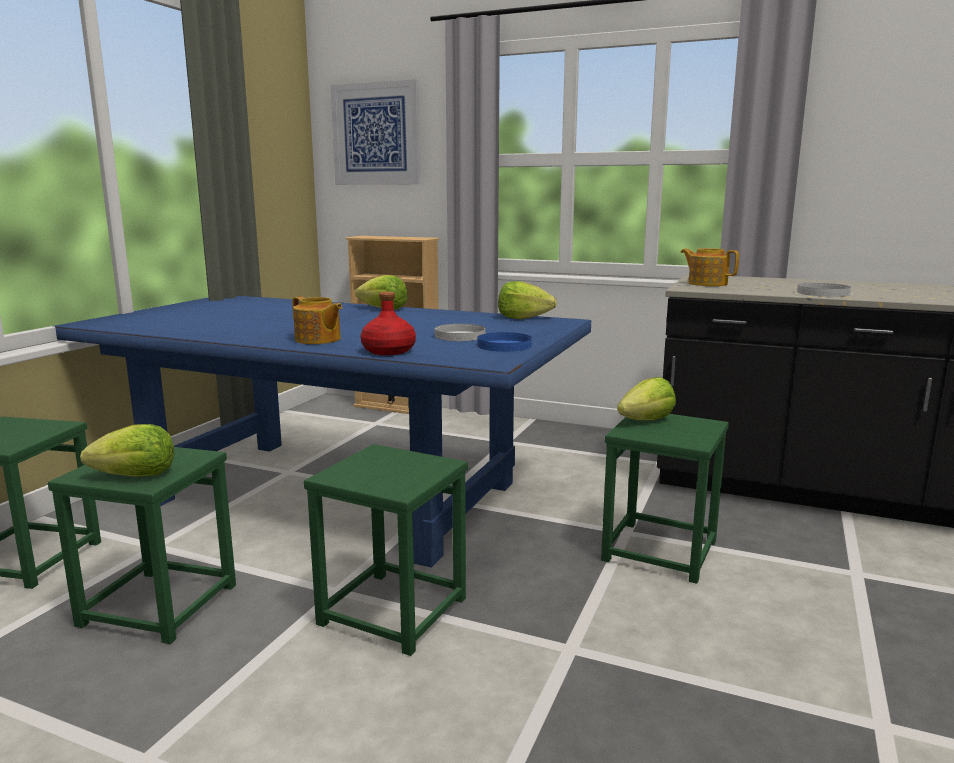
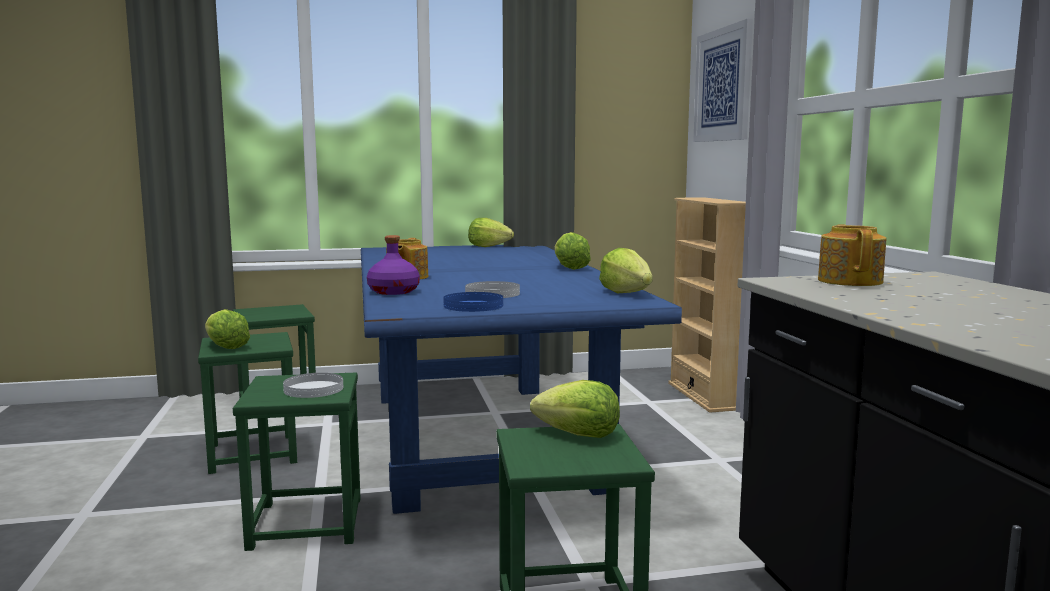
camera: 55 degrees right, 5 degrees down
(195, 303) = (488, 246): none -> lettuce
(389, 351) = (394, 291): red bottle -> purple bottle
(823, 293) = (927, 315): white plate -> white plate (314, 389)

